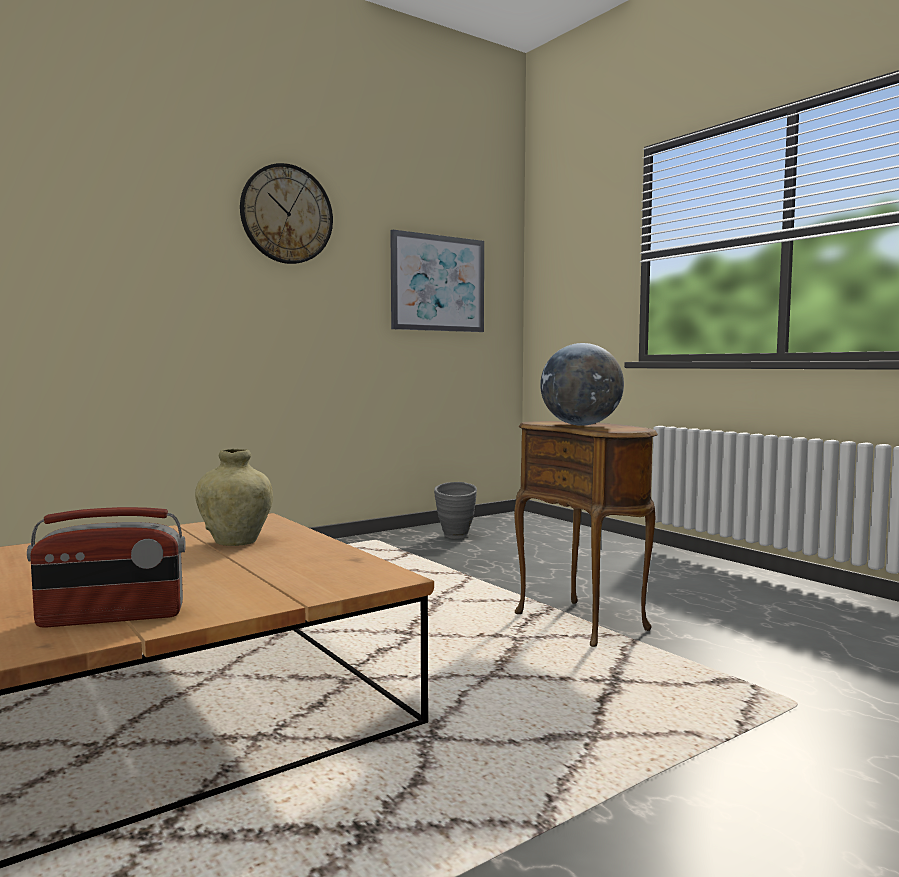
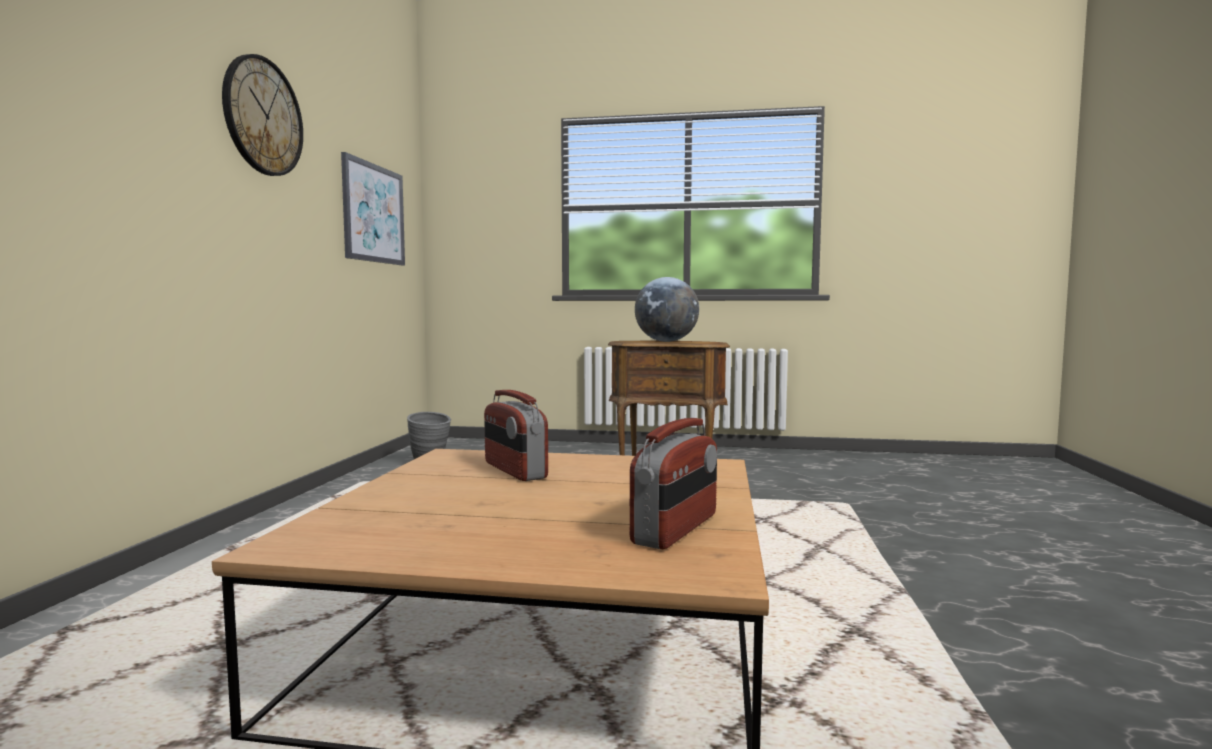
camera: 45 degrees left, 0 degrees up
(235, 542) = (514, 470): beige vase -> radio

